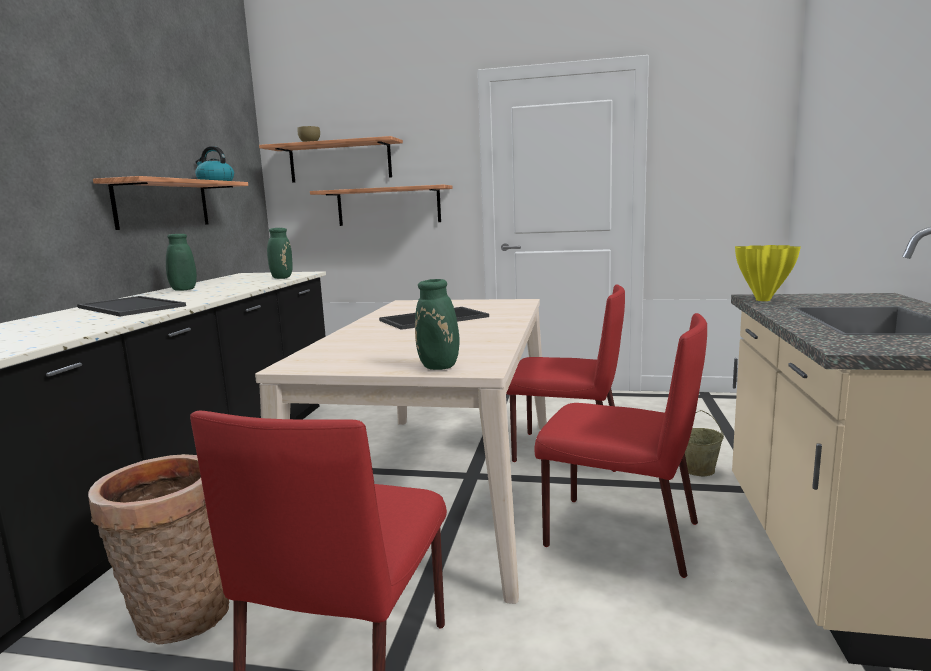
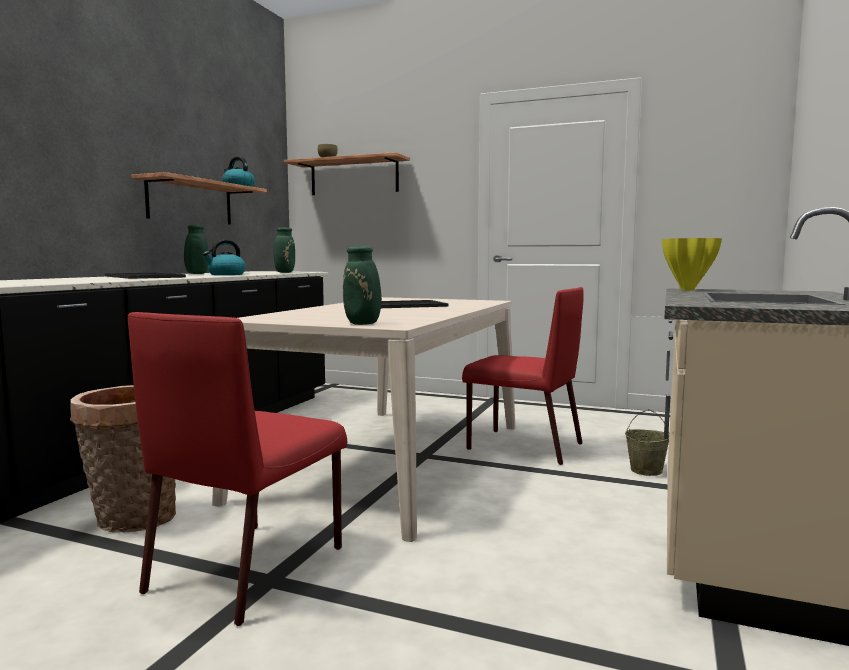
camera: 10 degrees right, 5 degrees down
(223, 291) = (226, 274): none -> kettle
(388, 206) = (394, 218): shelf -> none
(618, 534) = (535, 507): red chair -> none

